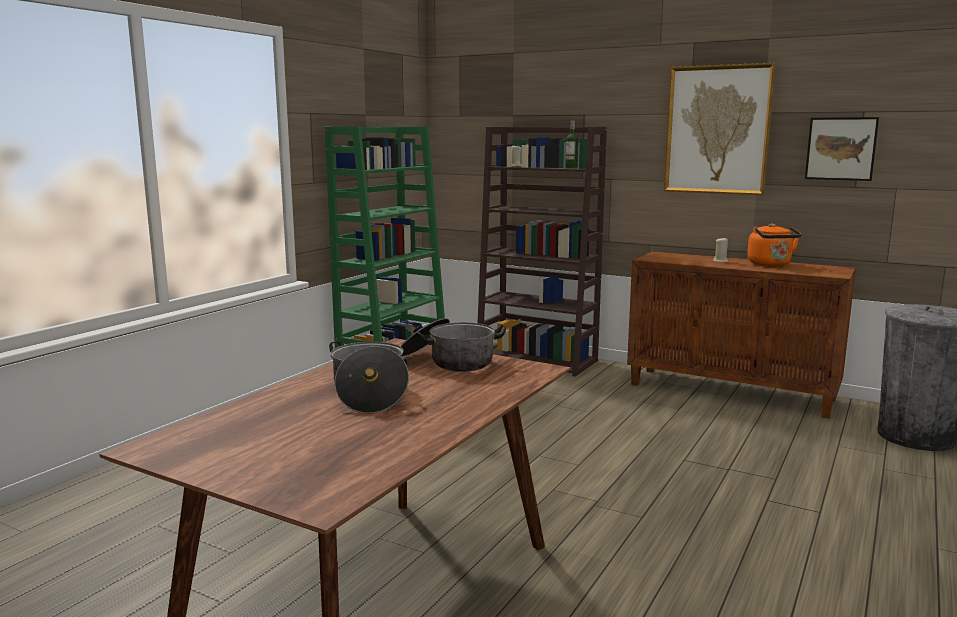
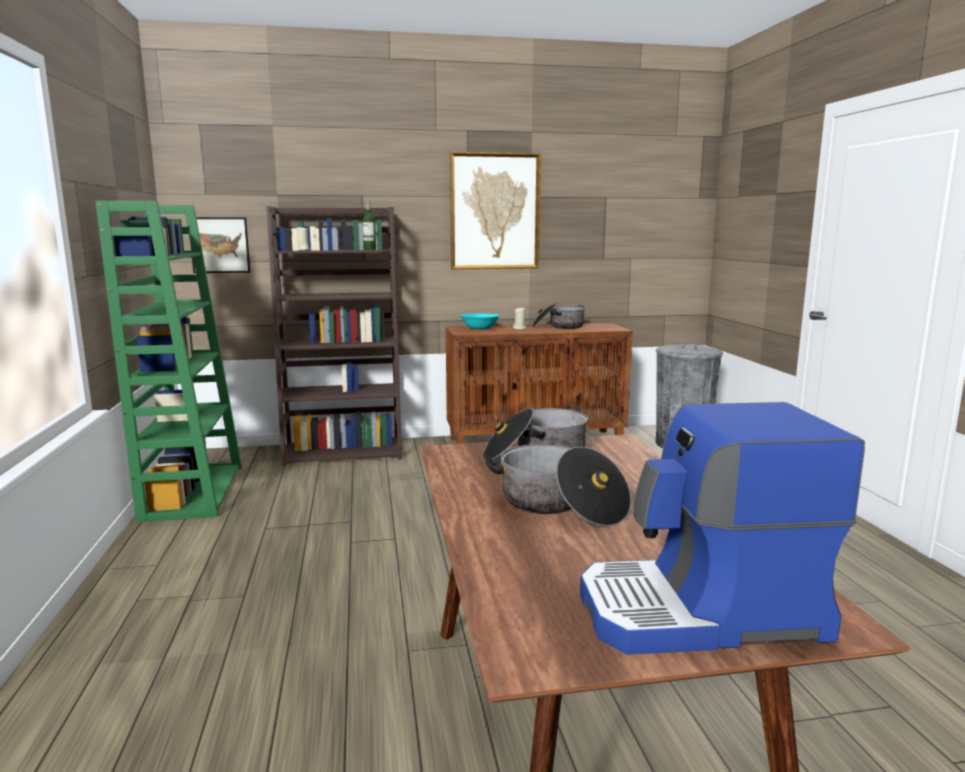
camera: 40 degrees left, 0 degrees up
(272, 467) = (702, 613): none -> coffee machine
(678, 257) = (480, 329): none -> turquoise bowl
(770, 264) = (558, 327): orange kettle -> cooking pot
(841, 148) = (592, 227): picture -> picture (220, 245)

